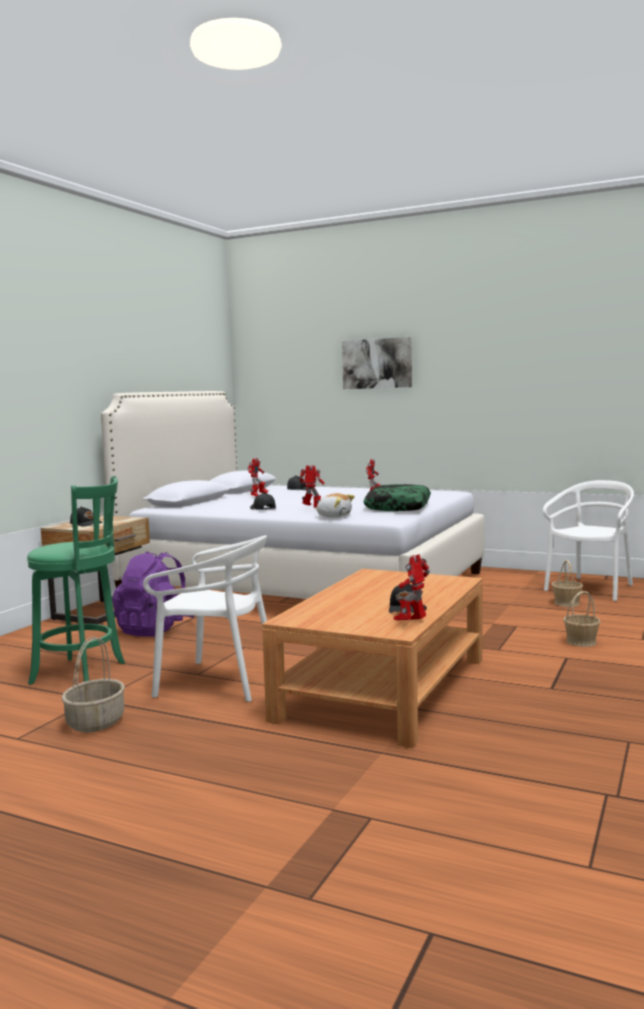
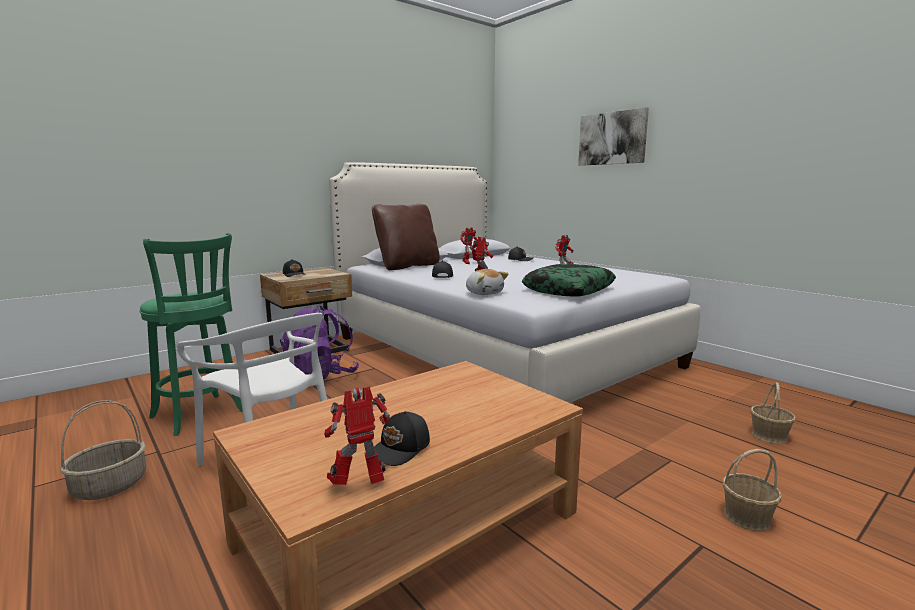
camera: 25 degrees right, 5 degrees up
(201, 504) = (407, 266): none -> brown pillow
(591, 589) = (820, 418): white chair -> none

